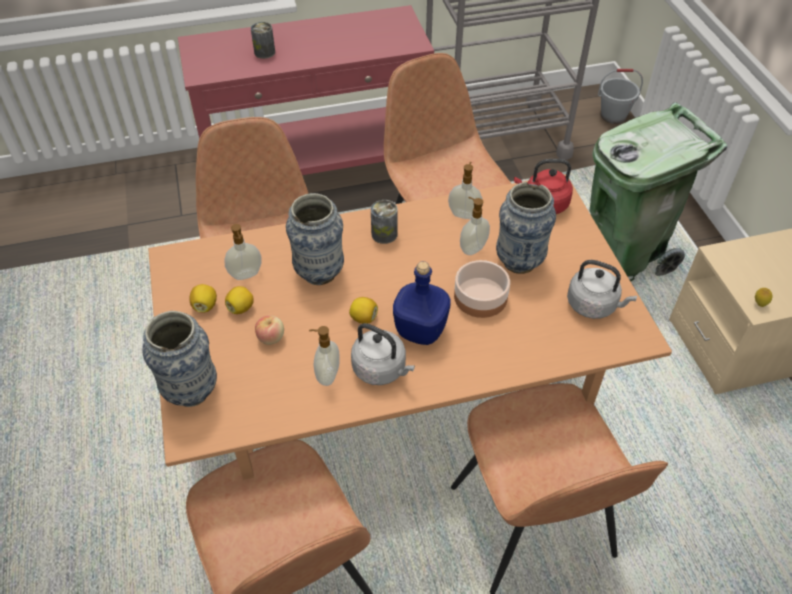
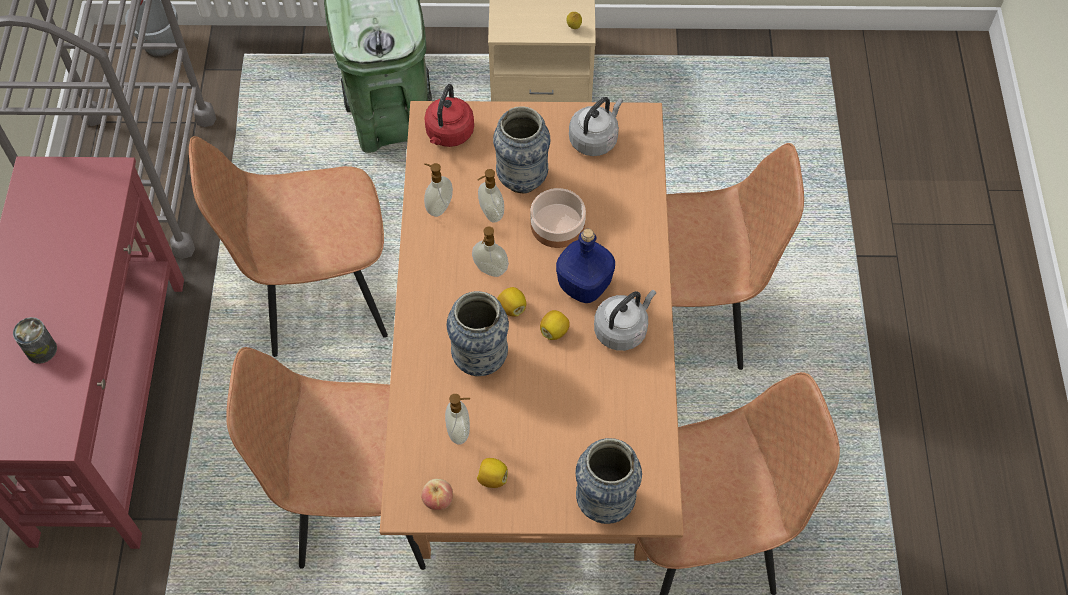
camera: 75 degrees left, 10 degrees up
(241, 308) = (506, 442): lemon -> lemon (512, 308)
(271, 337) = (555, 419): apple -> apple (438, 500)
(327, 375) = (617, 377): soap dispenser -> soap dispenser (490, 270)
(384, 234) = (442, 287): can -> none

